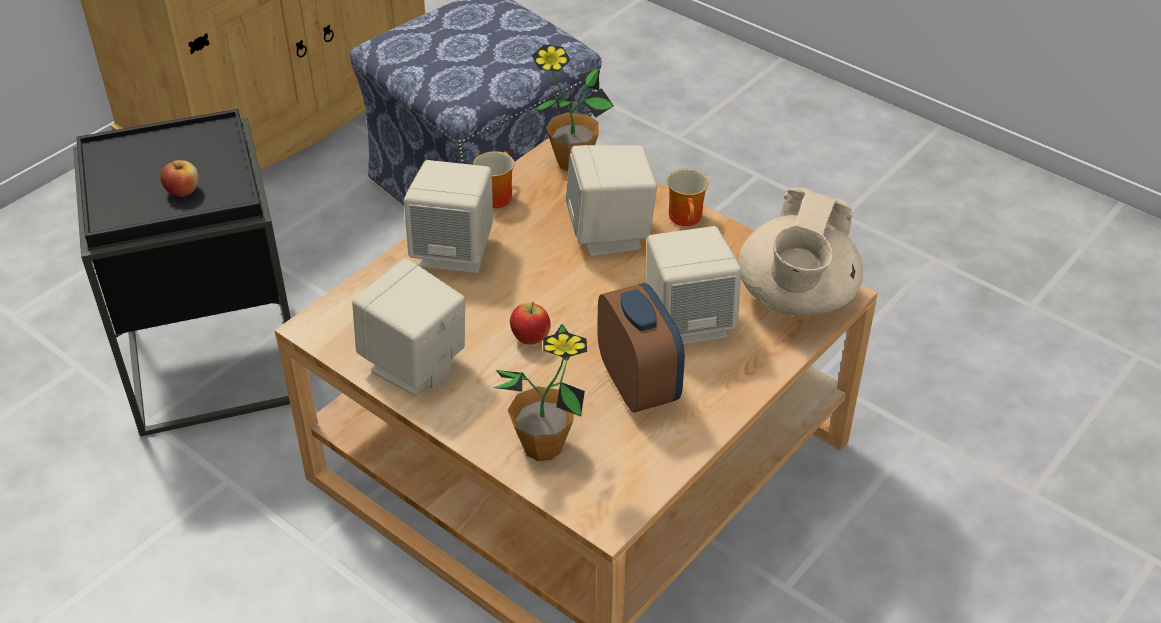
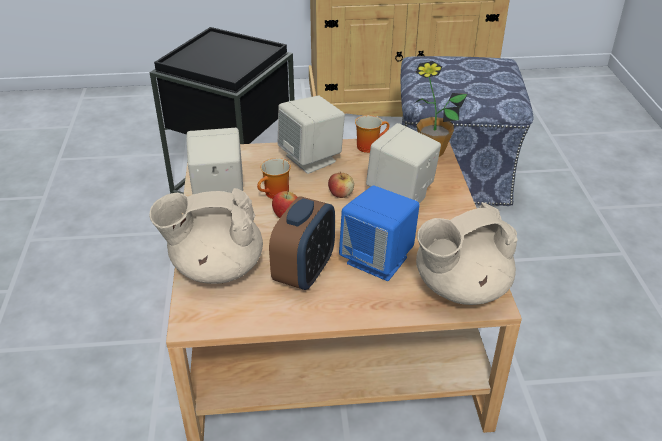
camera: 45 degrees right, 5 degrees down
(183, 191) = (216, 65): apple -> apple (341, 194)
(543, 446) = (215, 268): potted plant -> beige teapot
(688, 218) = (457, 211): mug -> mug (276, 194)
(688, 322) = (378, 260): beige speaker -> blue speaker

